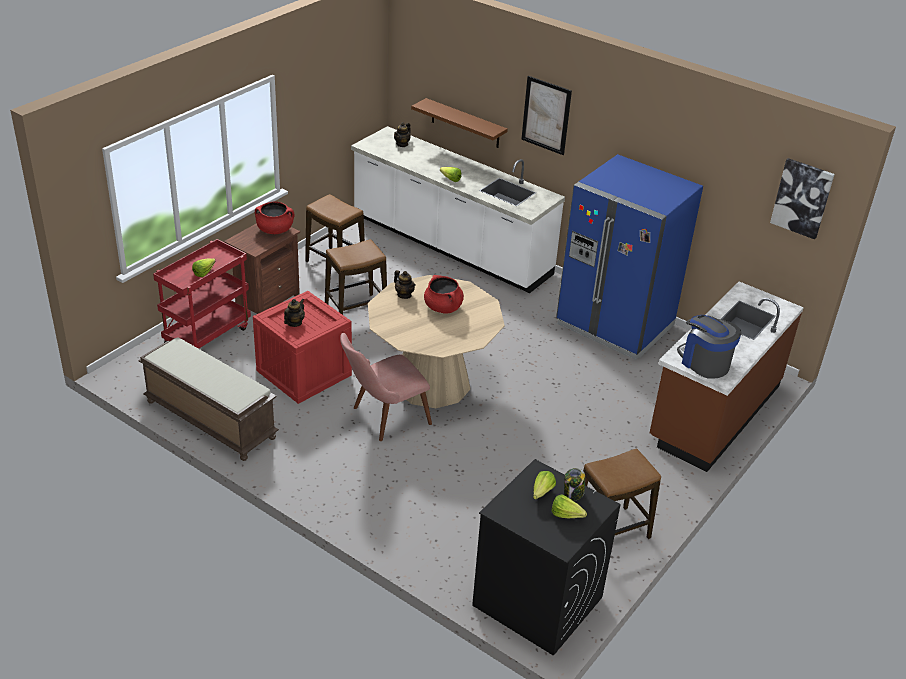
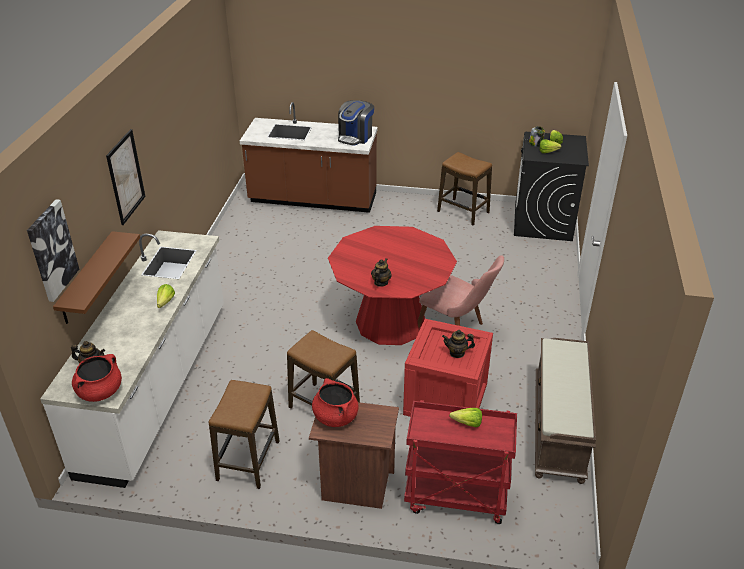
camera: 115 degrees left, 0 degrees up
(432, 382) = (390, 322): beige dining table -> red dining table
(443, 307) = (380, 258): red cooking pot -> red cooking pot (100, 391)
(614, 325) = (235, 257): blue fridge -> none
(802, 198) = (220, 56): picture -> picture (52, 250)

